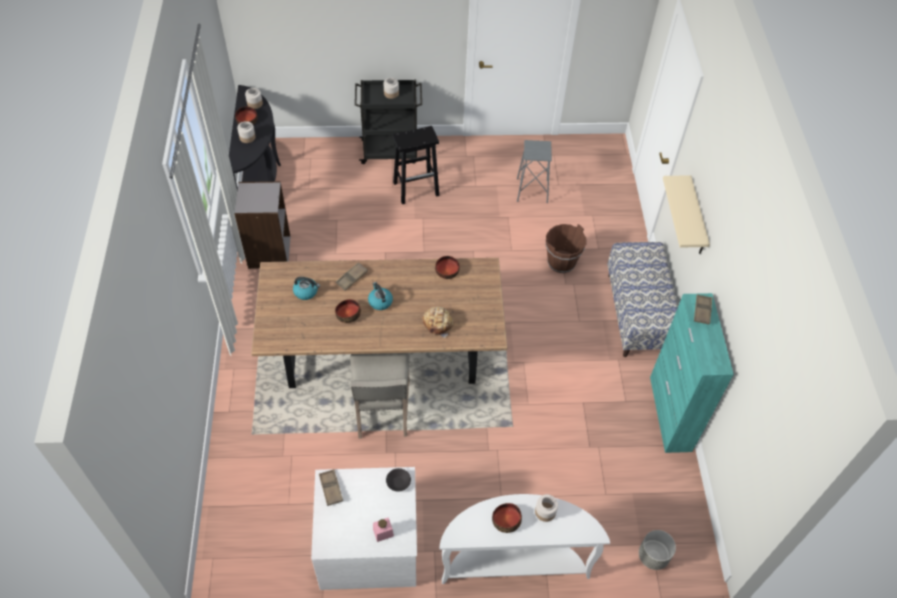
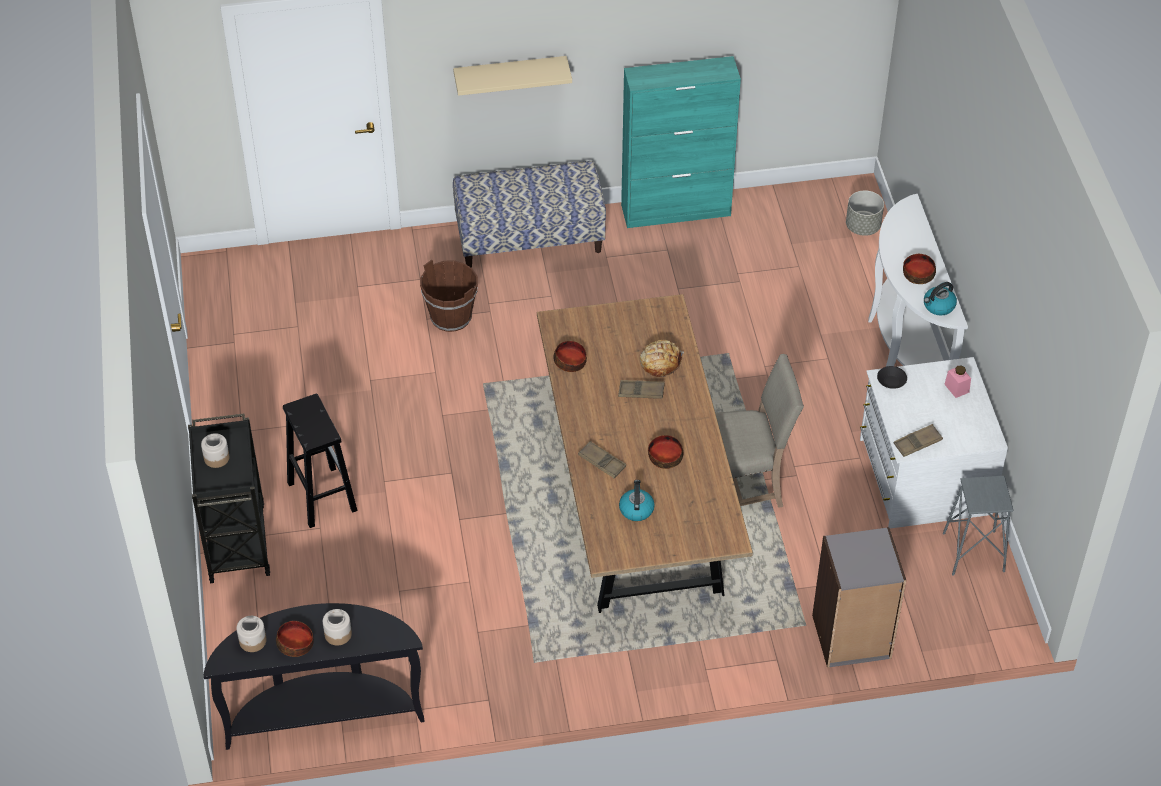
camera: 95 degrees left, 5 degrees down
(268, 252) = (479, 670): grey bookcase -> grey bookcase (851, 637)
(380, 301) = (637, 426): kettle -> kettle (938, 306)
(532, 191) = (313, 355): grey stool -> grey stool (973, 552)
(545, 512) = (898, 243): jar -> none
(702, 311) = (652, 76): brown tray -> brown tray (641, 392)

